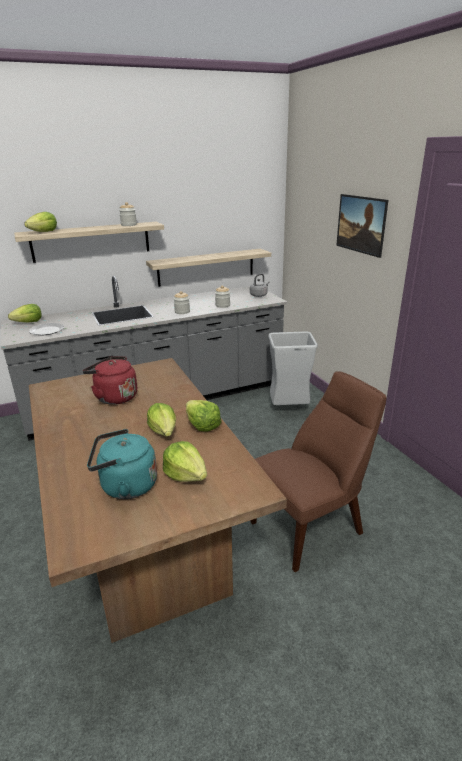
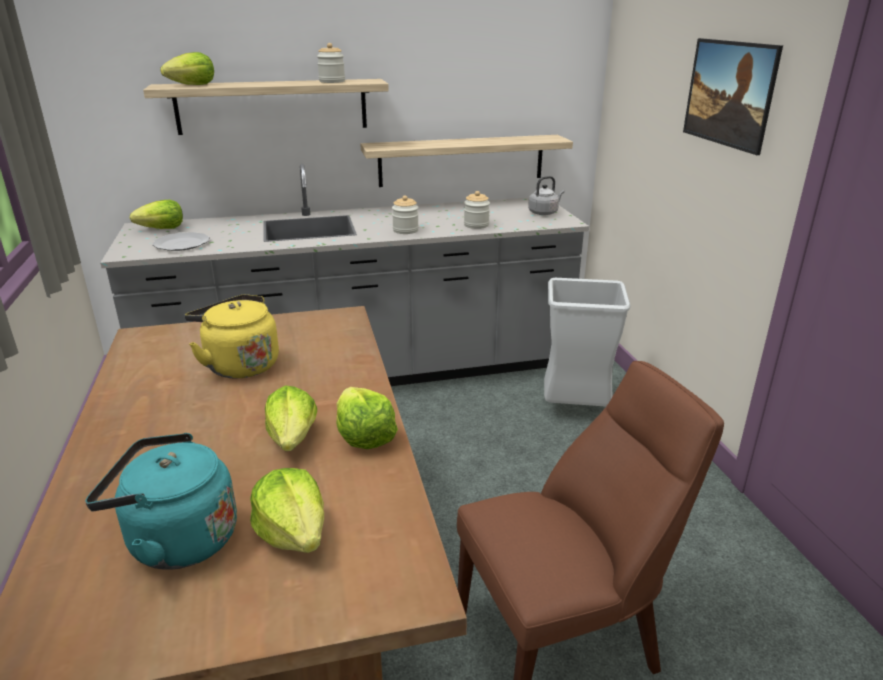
camera: 10 degrees right, 0 degrees up
(114, 397) = (239, 365): red kettle -> yellow kettle

